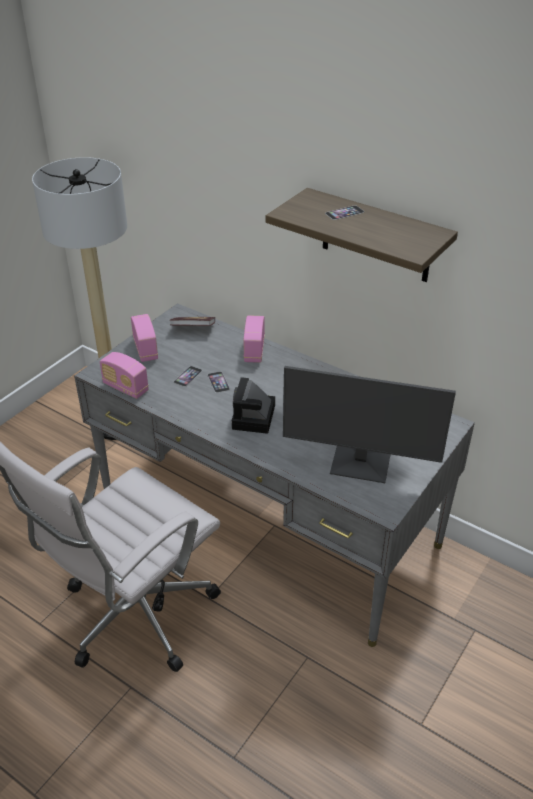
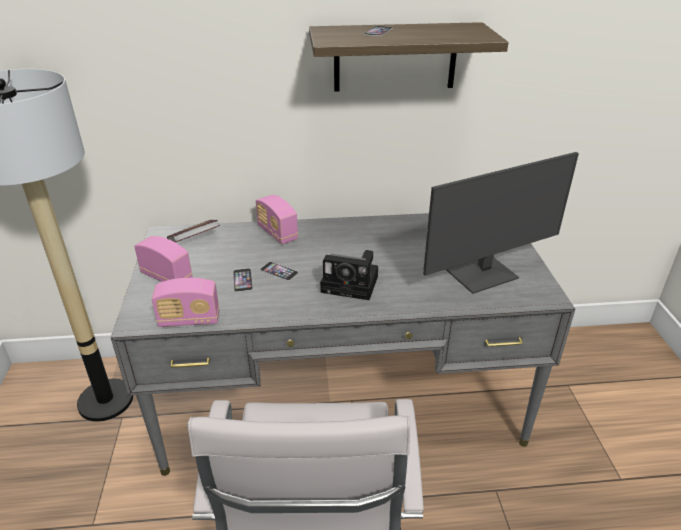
camera: 40 degrees left, 5 degrees down
(254, 418) = (352, 284): camera -> camera turned 45 degrees counterclockwise

